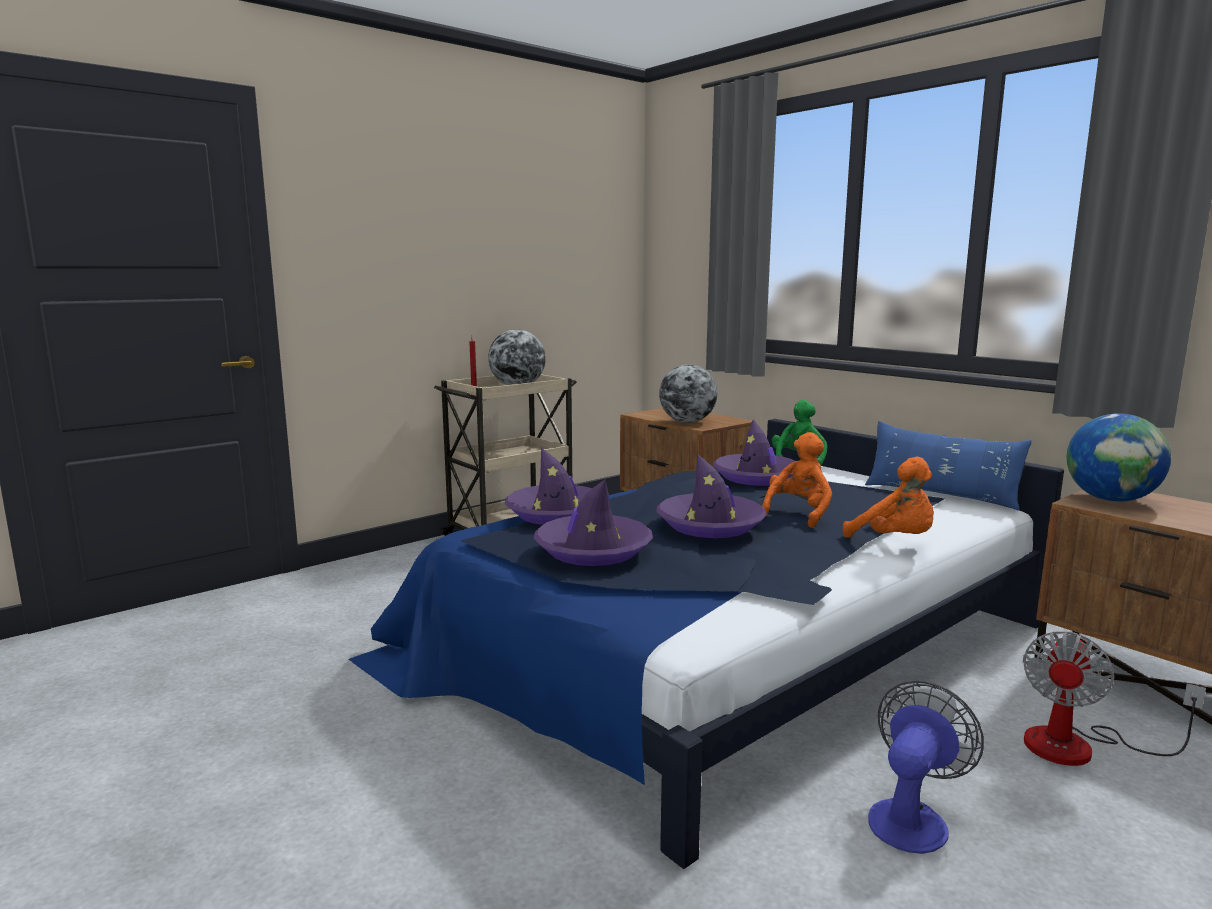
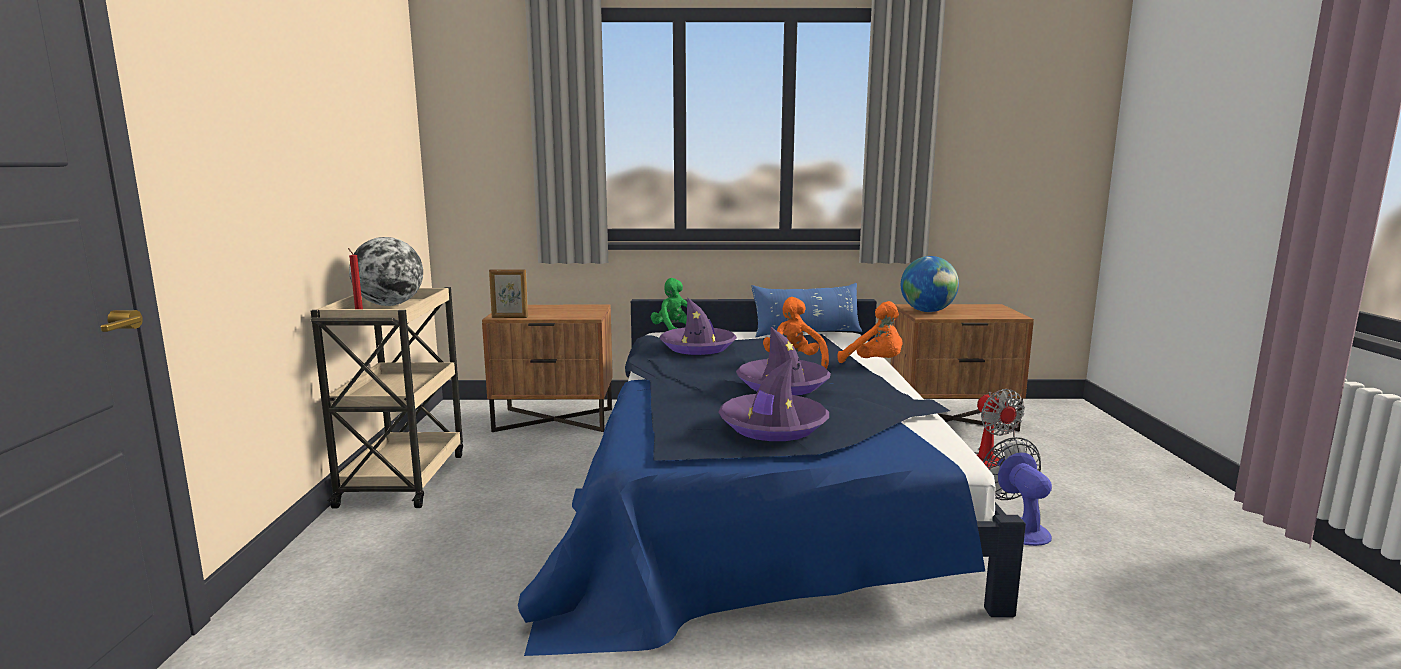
camera: 50 degrees left, 0 degrees up
(556, 513) = (655, 414): purple hat -> none
(642, 416) = (509, 317): none -> picture frame
(687, 422) = (565, 315): globe -> none
(895, 540) = (875, 364): orange plush toy -> orange plush toy turned 45 degrees clockwise

